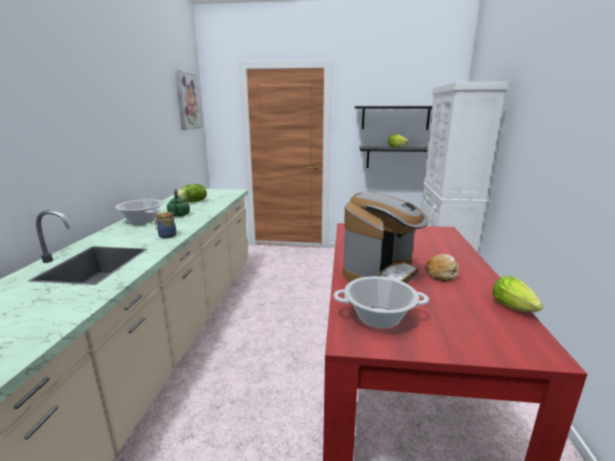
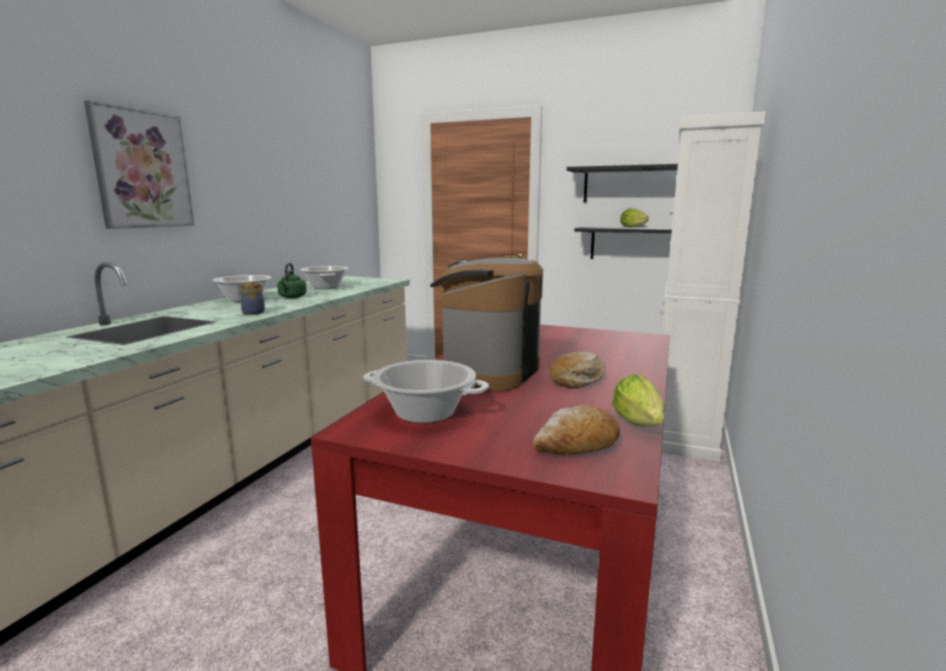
camera: 15 degrees right, 5 degrees down
(188, 101) = (350, 164): picture -> picture (142, 169)
(193, 202) = (326, 287): lettuce -> cooking pot
(380, 273) = (487, 372): coffee machine -> coffee machine turned 150 degrees clockwise
(498, 332) = (577, 445): none -> bread

